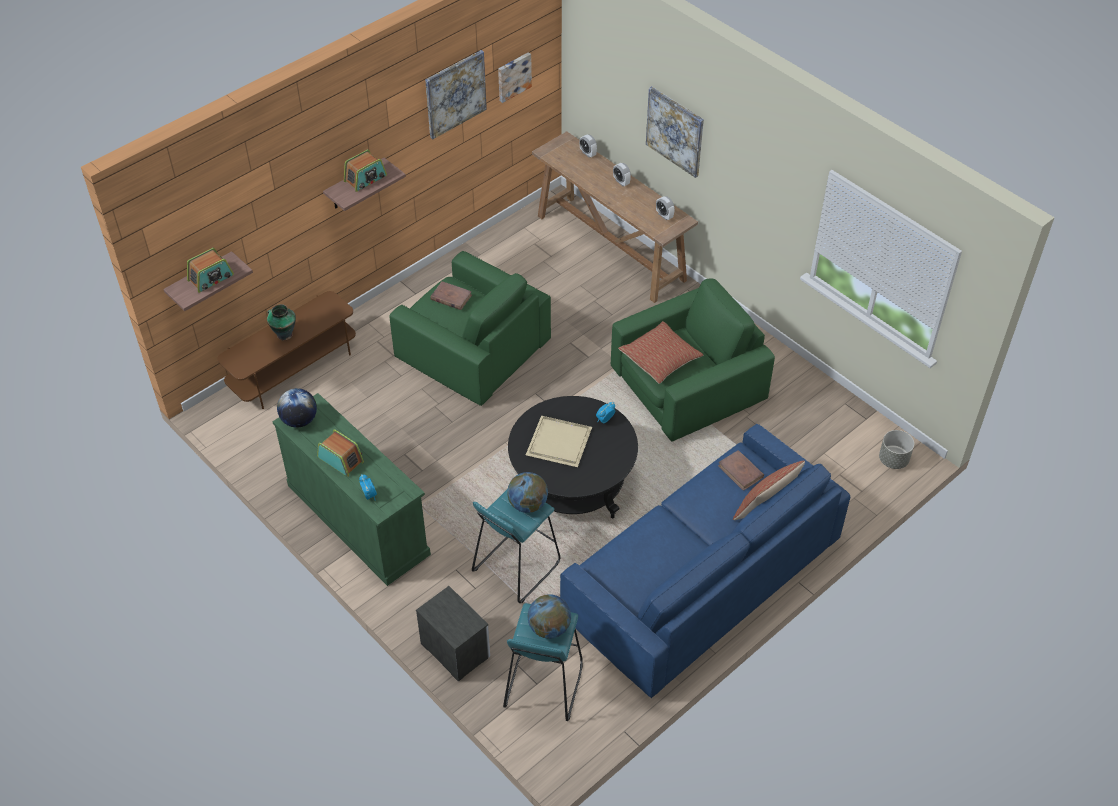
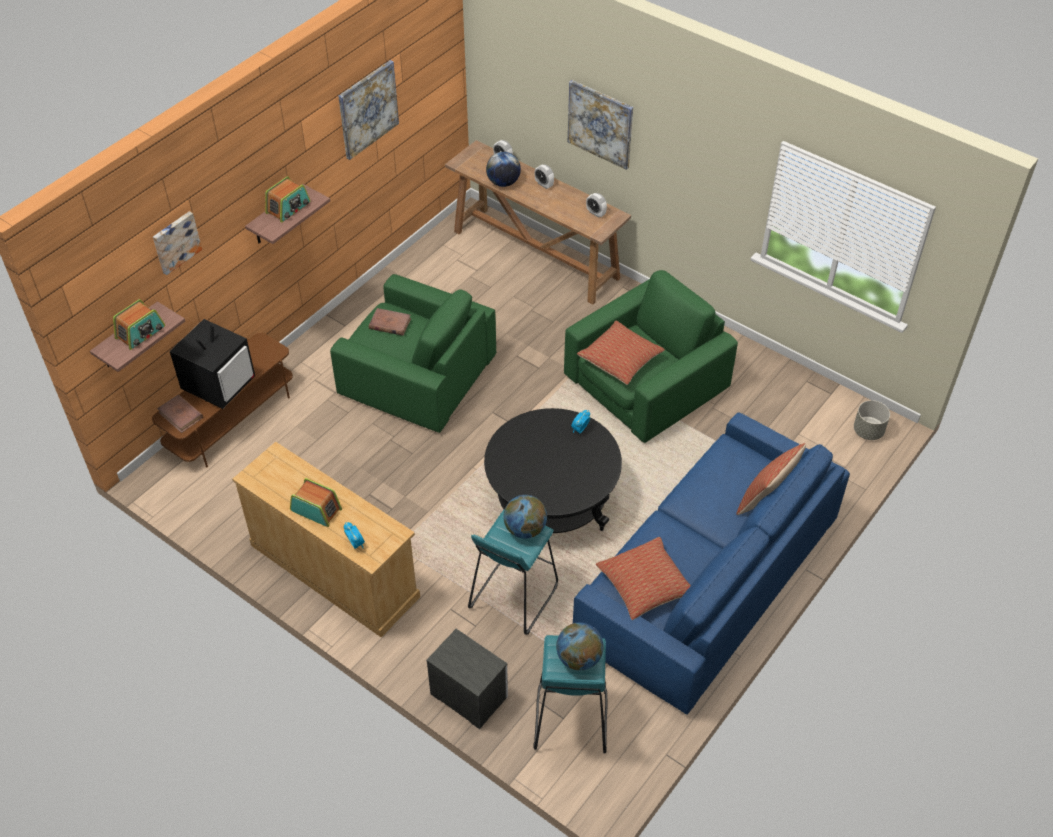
camera: 10 degrees left, 0 degrees up
(284, 334) = (219, 384): vase -> television
(299, 420) = (261, 473): globe -> globe (503, 183)
(357, 519) = (333, 570): green dresser -> beige dresser
(513, 76) = (422, 86): picture -> picture (175, 242)
(560, 442) = (539, 458): beige tray -> none
(630, 572) = (645, 585): none -> pillow
(740, 472) = (732, 464): brown book -> brown book (181, 415)

